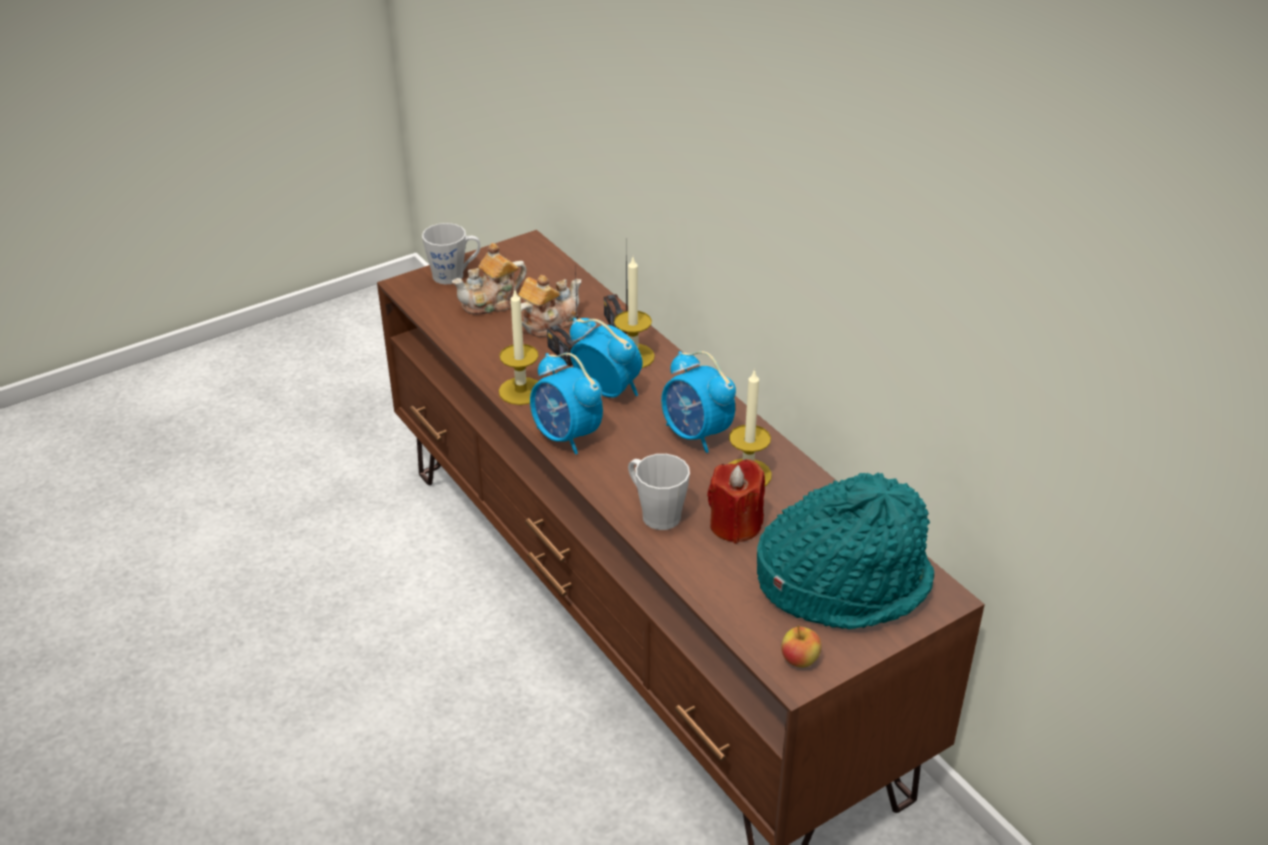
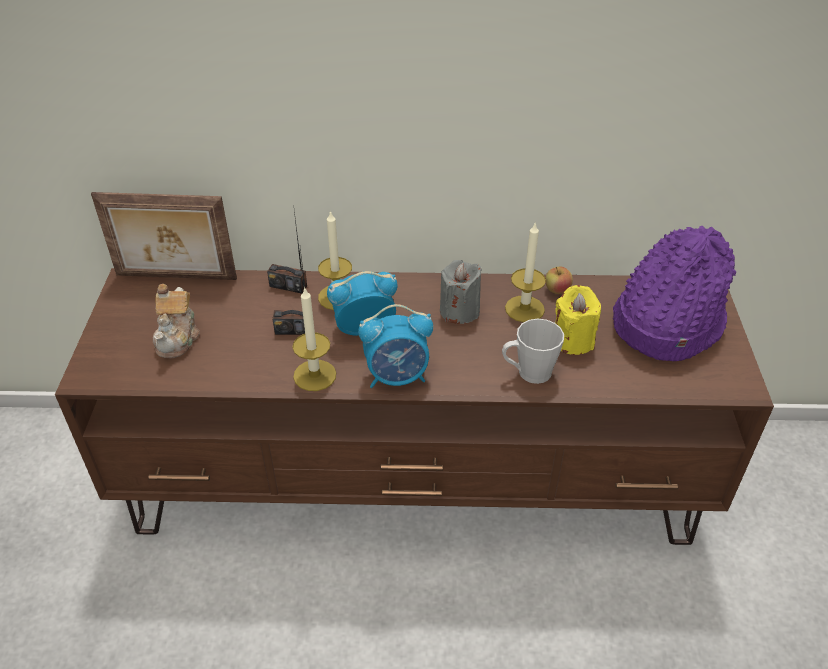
camera: 55 degrees left, 5 degrees up
(454, 275) = (112, 341): grey mug -> none
(548, 323) = (244, 319): teapot -> none
(559, 264) = (175, 278): none -> picture frame
(696, 434) = (459, 311): alarm clock -> grey candle
(735, 525) = (573, 340): red candle -> yellow candle
(799, 660) = (728, 378): apple -> apple (557, 290)
(843, 581) = (665, 321): turquoise hat -> purple hat

